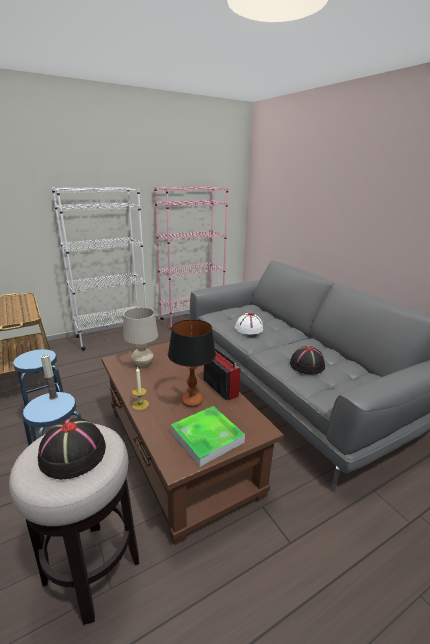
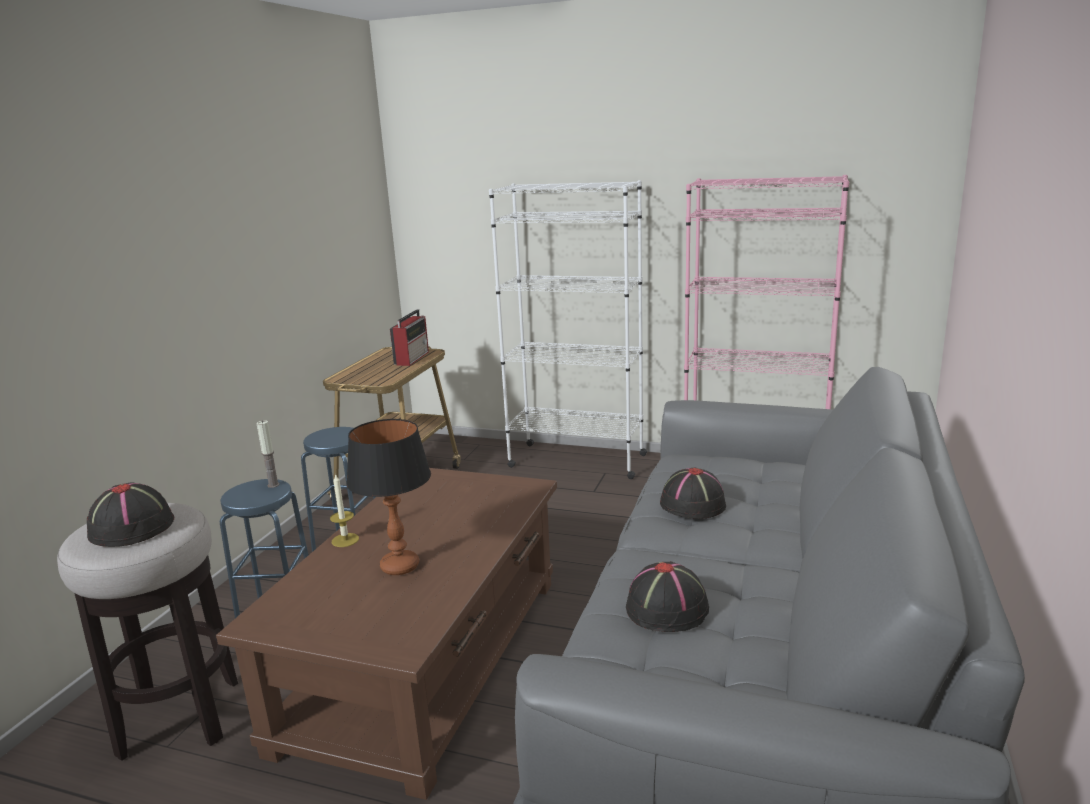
camera: 50 degrees right, 5 degrees down
(142, 364) = (438, 493): beige table lamp -> none
(207, 437) = (332, 615): tray -> none
(220, 387) = (466, 568): radio -> radio (412, 358)
(248, 329) = (692, 504): white hat -> black hat

